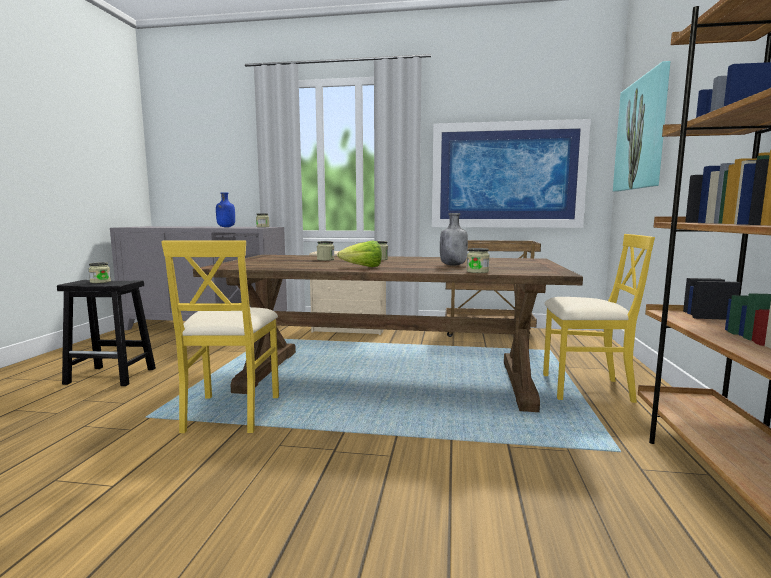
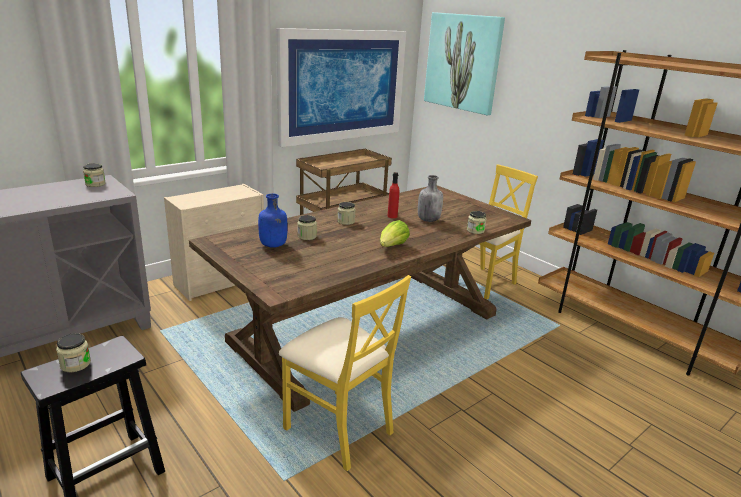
camera: 50 degrees left, 15 degrees up
(226, 227) = (43, 197): blue bottle -> blue bottle (273, 245)
(428, 261) = (392, 216): none -> red bottle

